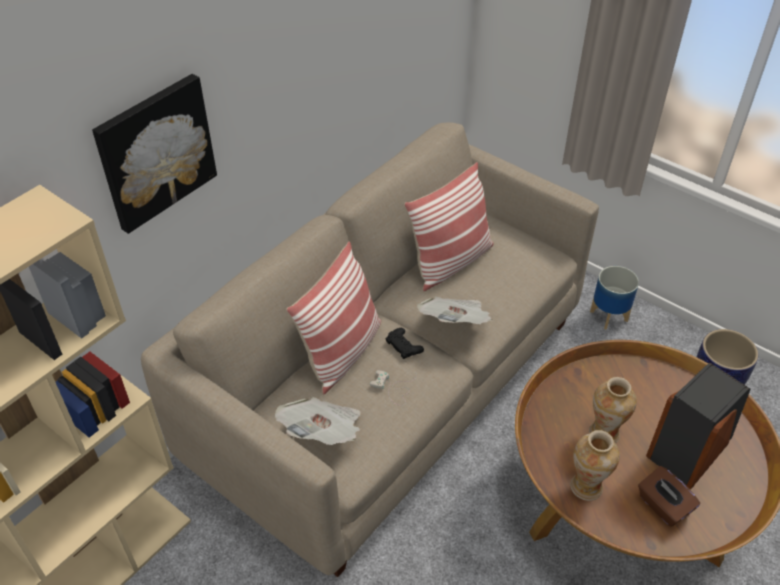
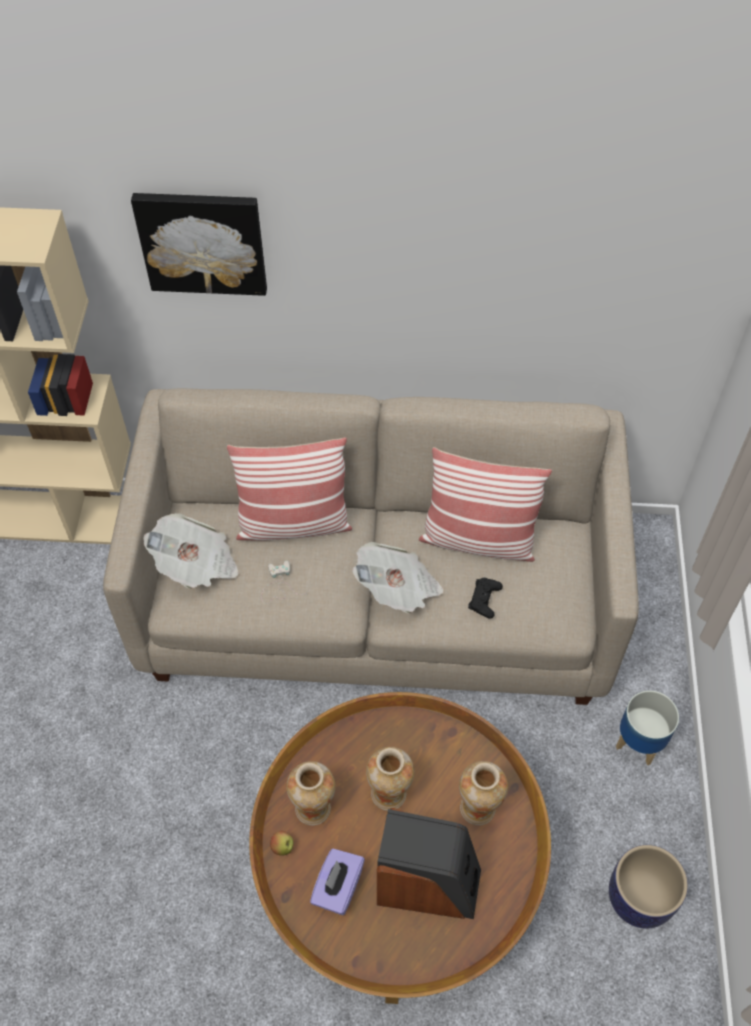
camera: 55 degrees right, 10 degrees up
(404, 346) = (334, 564): black game controller -> black game controller (485, 599)
(607, 524) = (283, 847): none -> apple
(647, 389) = (478, 808): none -> vase
(663, 506) = (338, 888): brown tissue box -> purple tissue box

